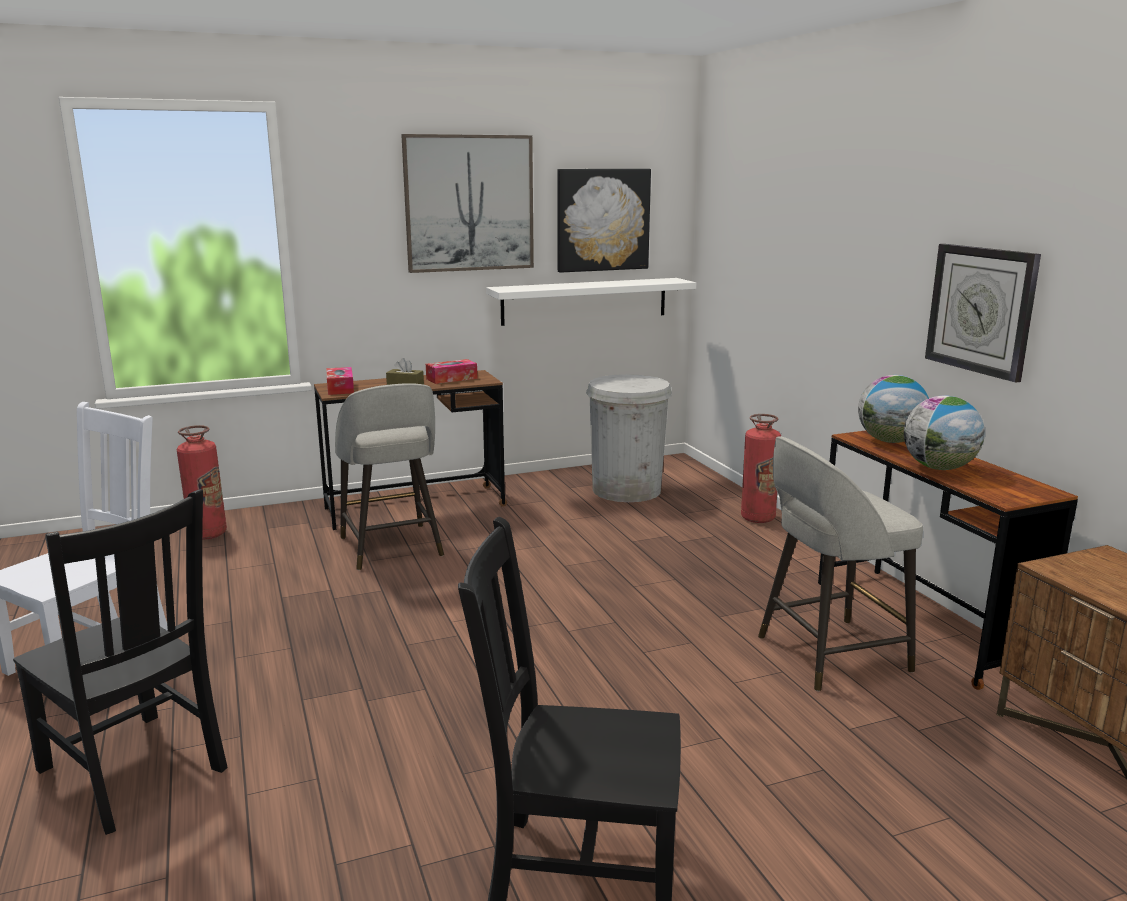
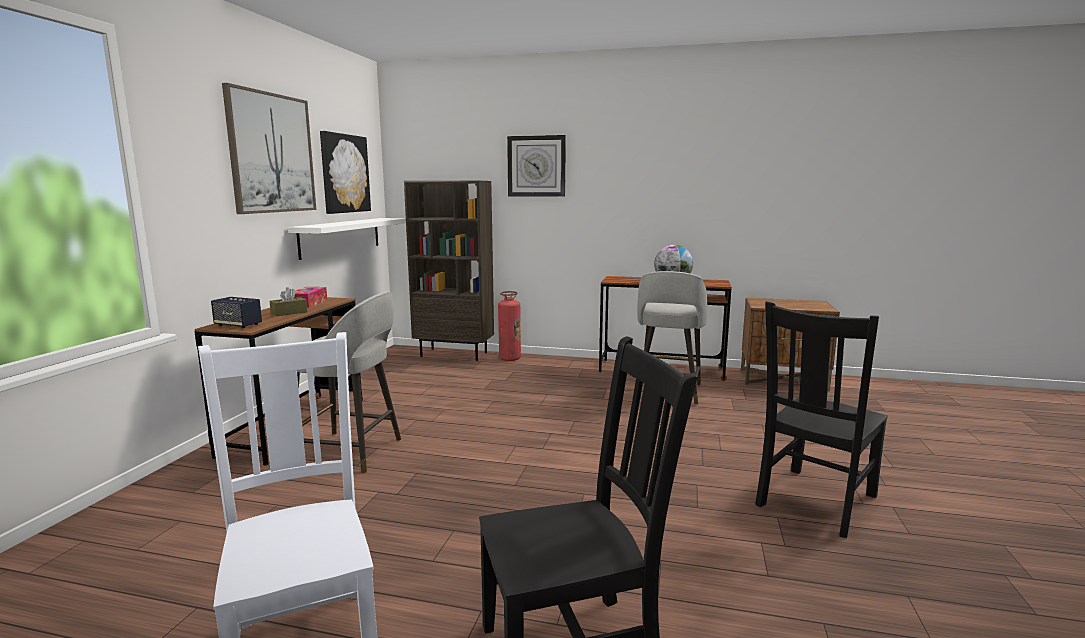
camera: 55 degrees left, 5 degrees down
(208, 534) = (132, 525): fire extinguisher -> none
(340, 388) = (238, 325): tissue box -> speaker
(626, 490) = (413, 369): white trash can -> none
(712, 488) = (454, 354): none -> brown bookcase
(890, 441) = (626, 279): globe -> none
(981, 310) = (656, 204): wall clock -> wall clock (536, 166)

